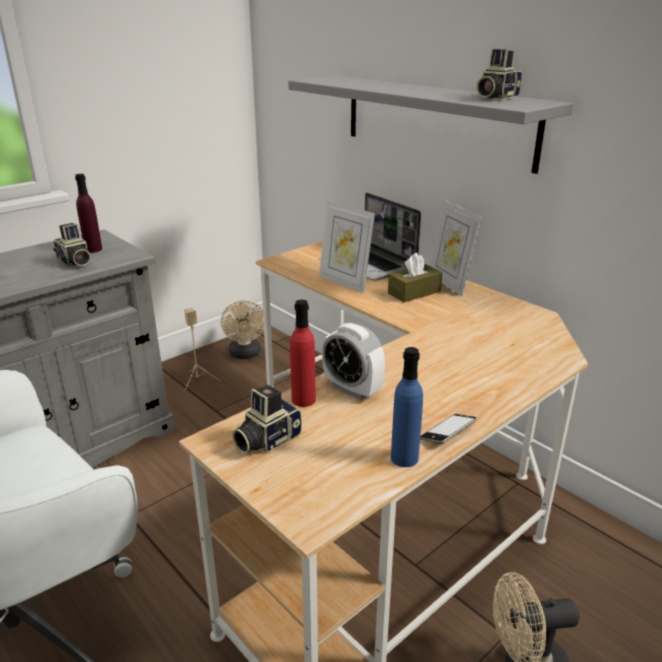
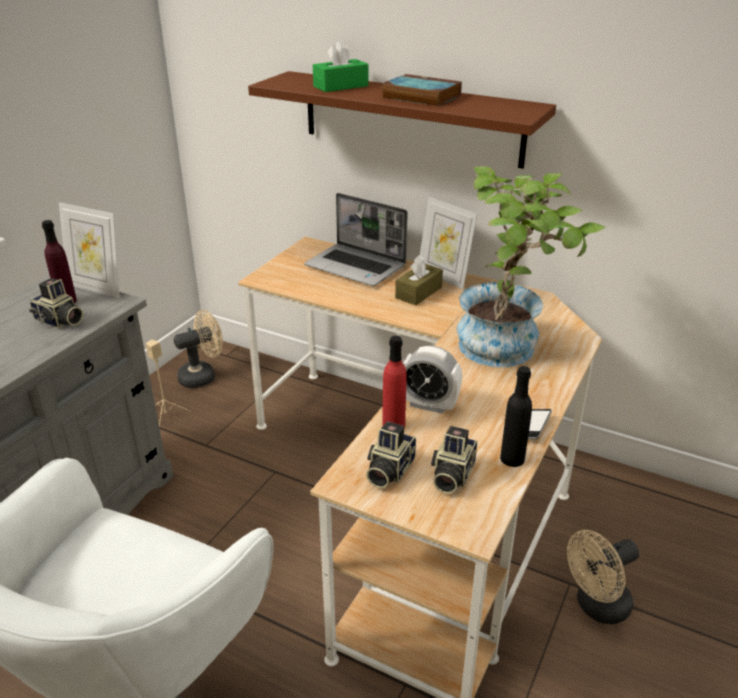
camera: 20 degrees left, 5 degrees up
(245, 354) = (203, 376): beige fan -> beige fan turned 90 degrees counterclockwise
(345, 282) = (346, 292): picture frame -> picture frame (97, 288)
(369, 83) = (340, 86): none -> green tissue box
(404, 458) = (512, 458): blue bottle -> black bottle
(434, 91) = (419, 96): none -> book
(436, 120) = (411, 118): grey shelf -> brown shelf
(475, 352) = (508, 346): none -> potted plant
(495, 98) = (484, 103): camera -> camera (451, 475)

